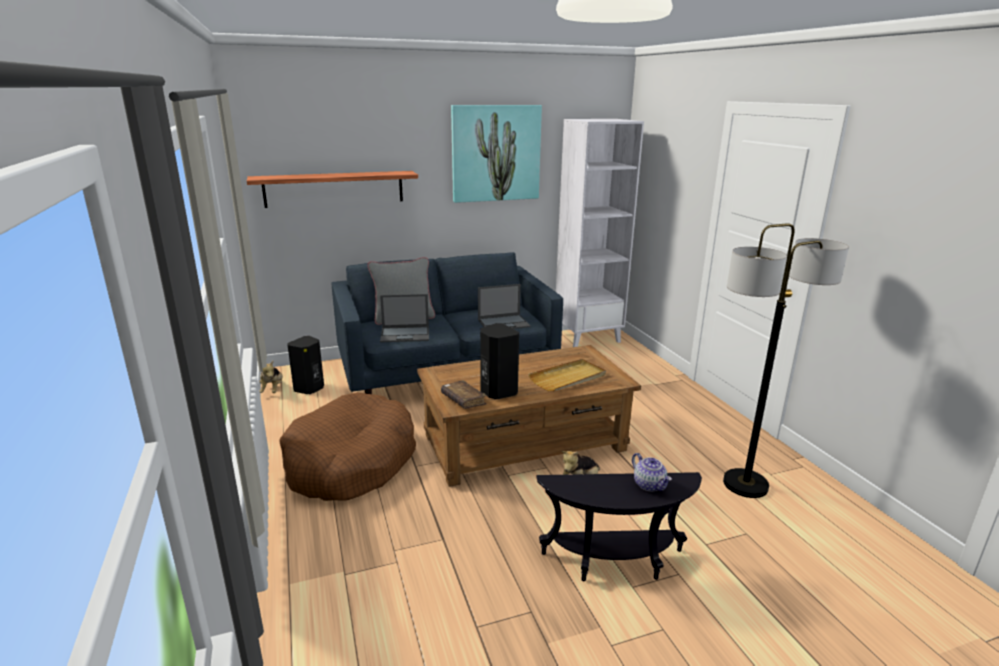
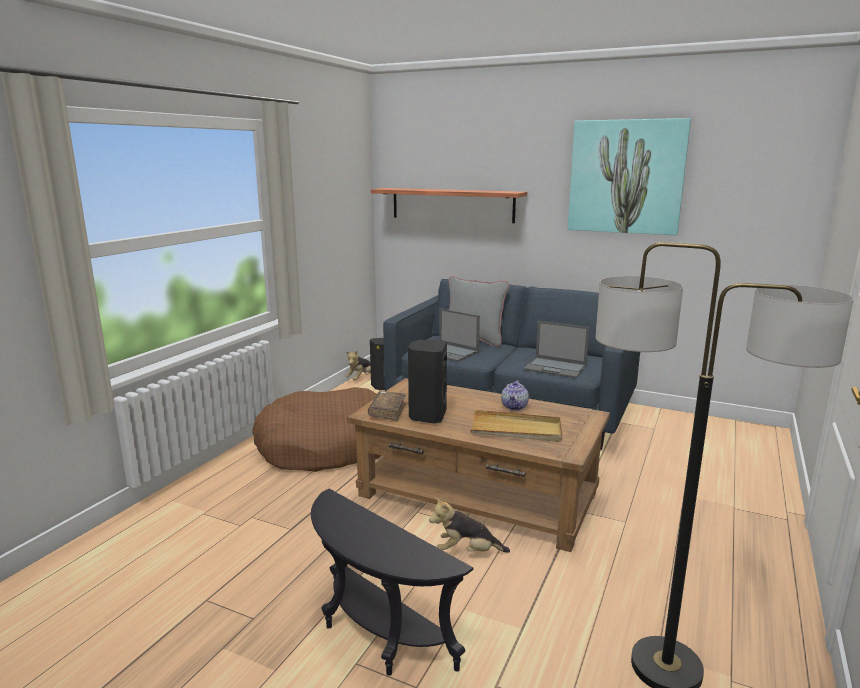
camera: 45 degrees right, 5 degrees down
(588, 337) = (726, 431): white bookcase -> none
(649, 485) = (398, 547): teapot -> teapot (514, 407)

